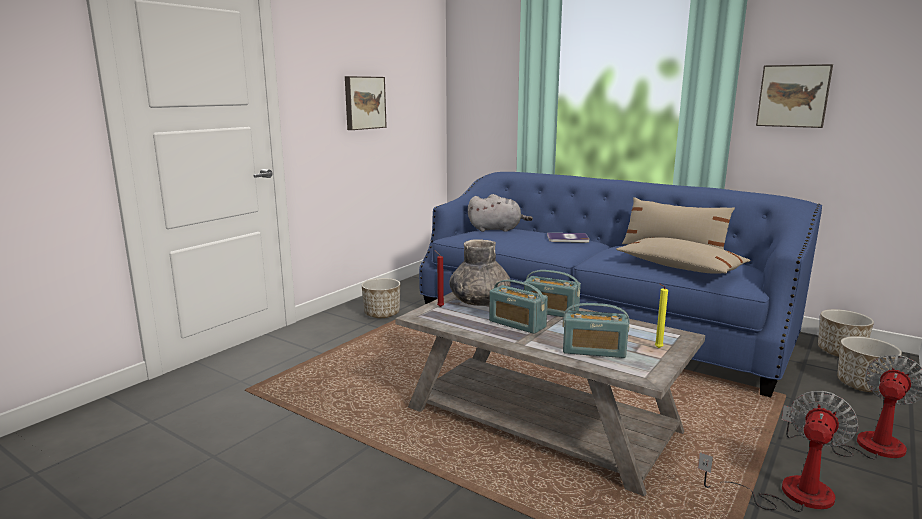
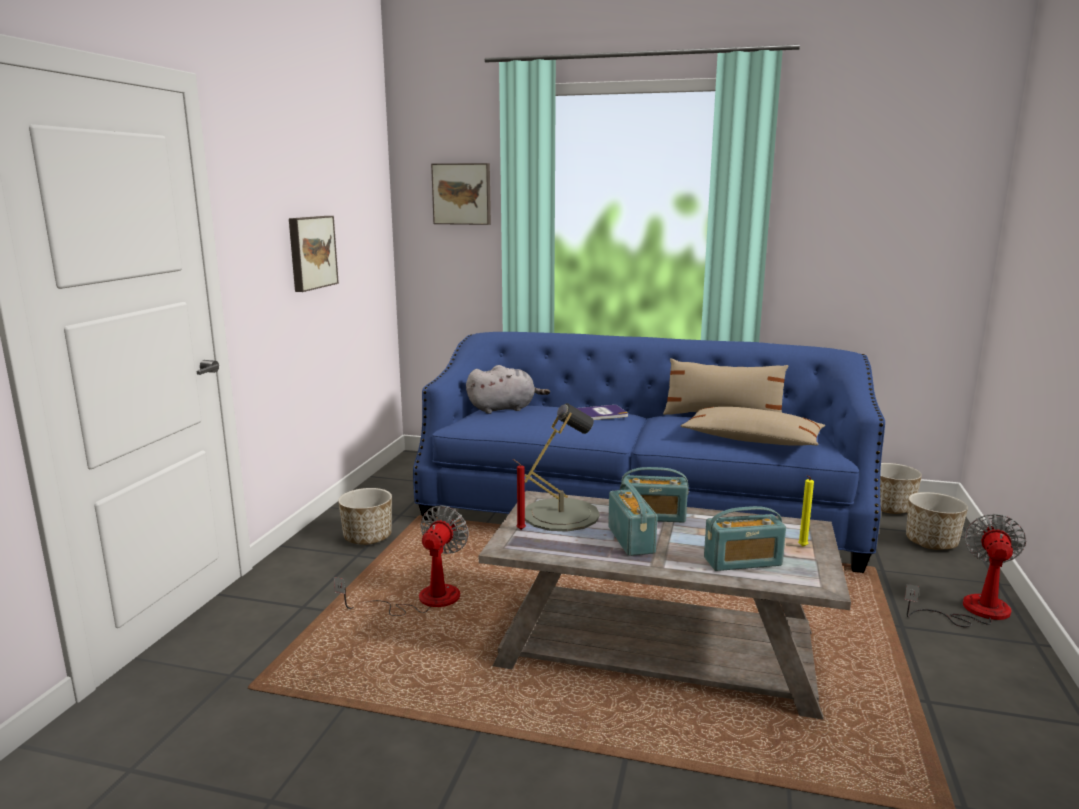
camera: 20 degrees left, 0 degrees up
(479, 301) = (561, 514): grey vase -> grey table lamp
(517, 324) = (631, 540): radio -> radio turned 120 degrees counterclockwise
(789, 493) = (945, 681): fan -> fan (423, 600)
(793, 96) = (824, 237): picture -> picture (462, 194)

